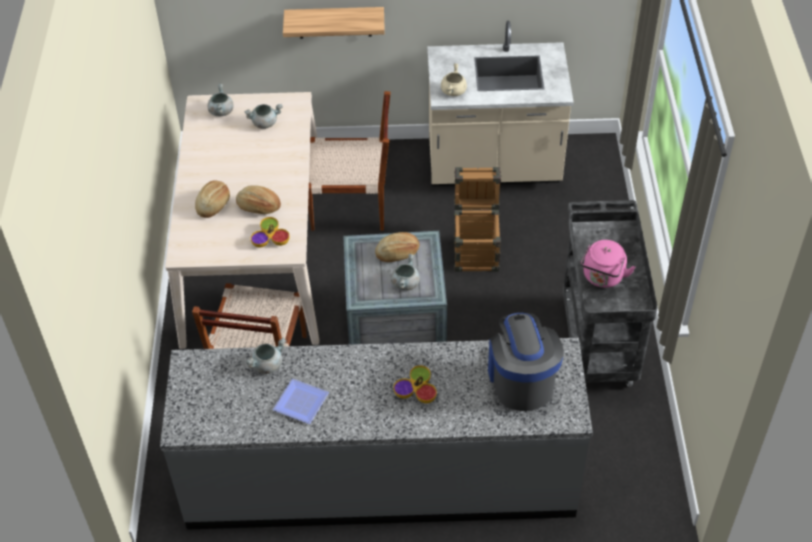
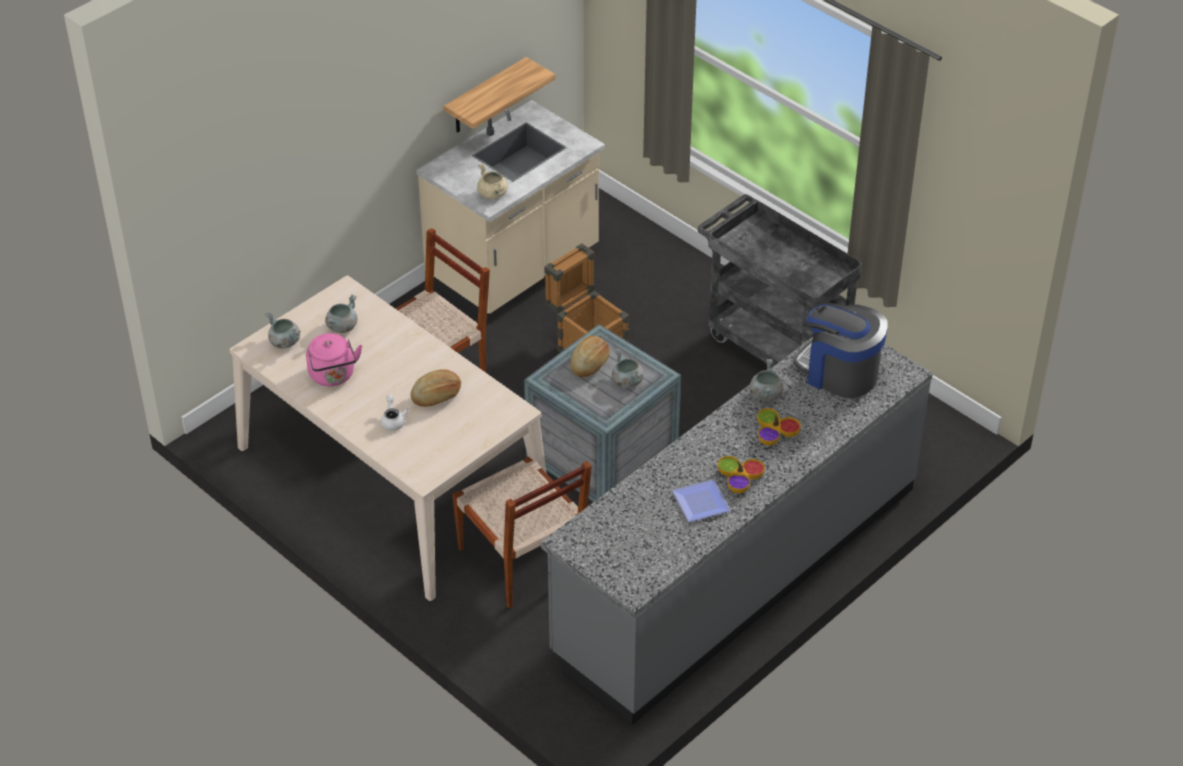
camera: 45 degrees left, 5 degrees down
(213, 205) = (393, 420): bread -> white teapot
(267, 364) = (635, 496): grey cooking pot -> grey cooking pot (765, 394)
(270, 238) = (484, 413): bowl -> bowl (739, 478)
(335, 22) = (329, 188): shelf -> shelf (486, 97)
(602, 278) = (787, 269): pink kettle -> pink kettle (333, 376)

